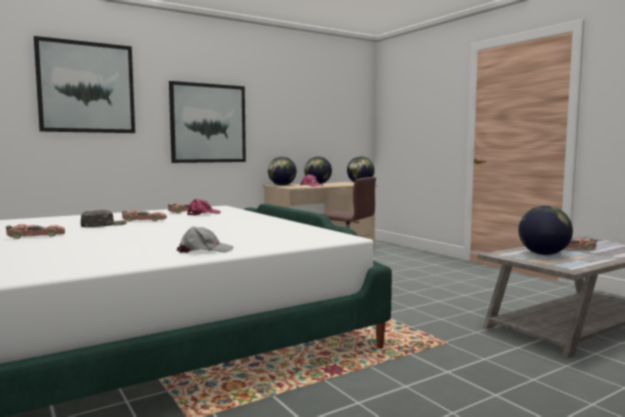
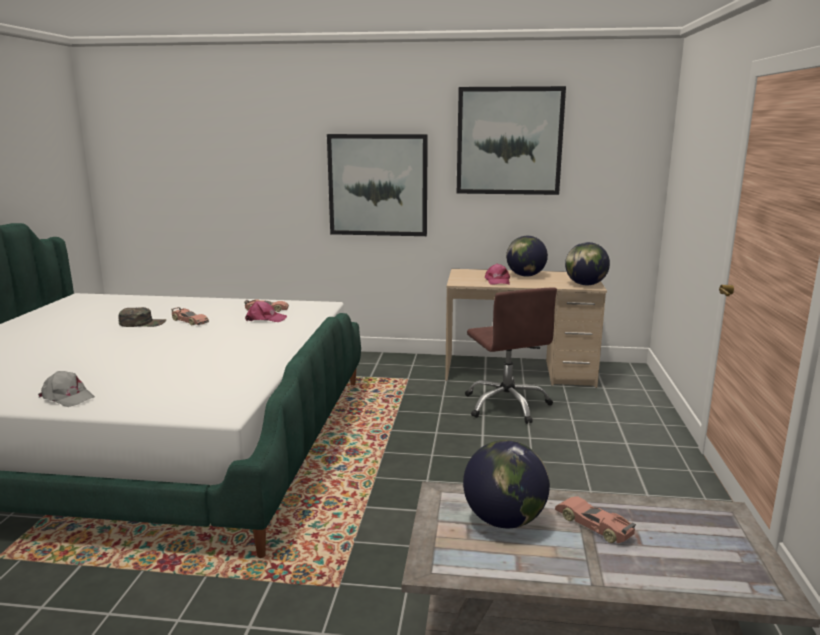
camera: 40 degrees right, 10 degrees up
(36, 236) = (59, 333): toy car -> none
(86, 87) = (238, 148): picture -> picture (509, 141)
(282, 185) = (468, 273): globe -> none

